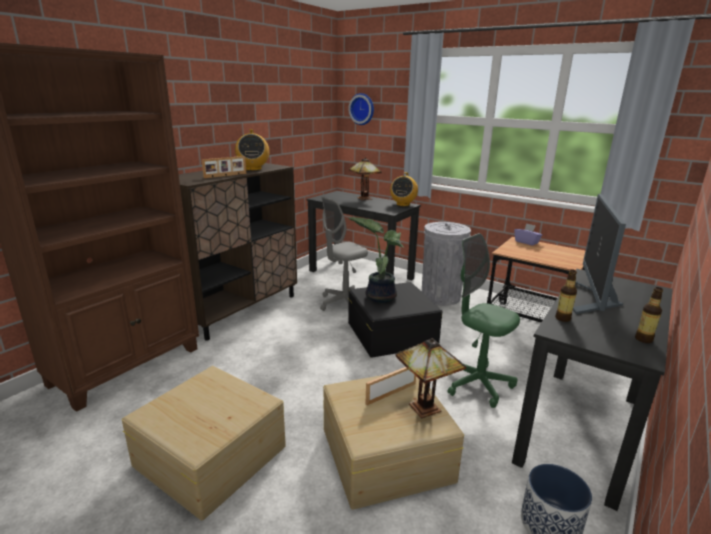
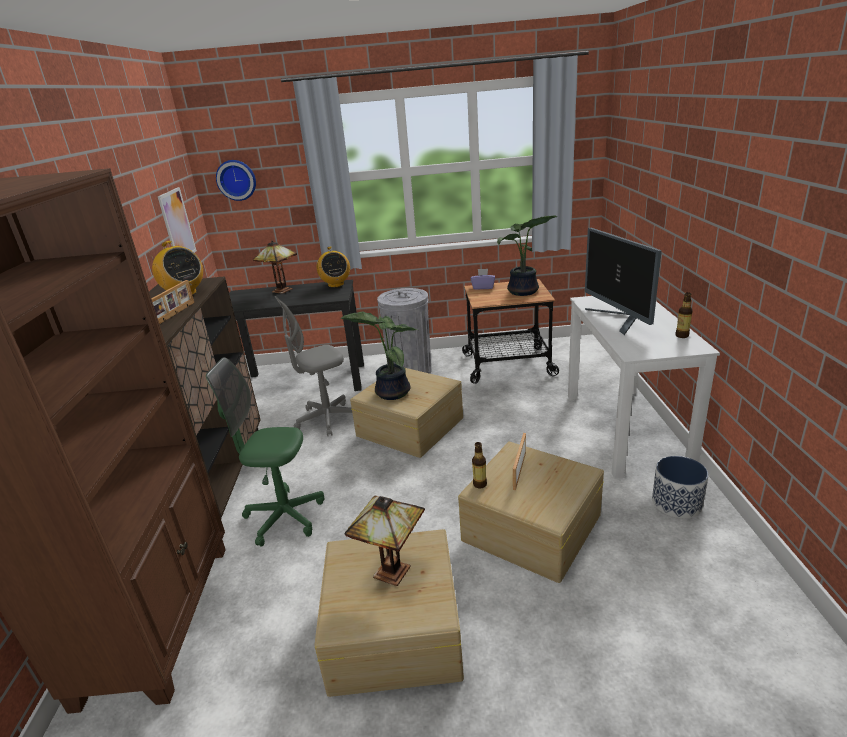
camera: 35 degrees left, 5 degrees up
(301, 131) = (177, 225): none -> picture
(344, 303) = (327, 419): grey office chair -> grey office chair turned 45 degrees clockwise
(391, 333) = (409, 426): black storage box -> beige storage box
(425, 406) = (555, 465): table lamp -> table lamp (391, 569)
(477, 384) = (528, 433): green office chair -> green office chair (284, 517)
(557, 256) = (523, 292): none -> potted plant
(562, 318) = (622, 342): bottle -> bottle (480, 484)
(580, 429) = (625, 429): black desk -> white desk

